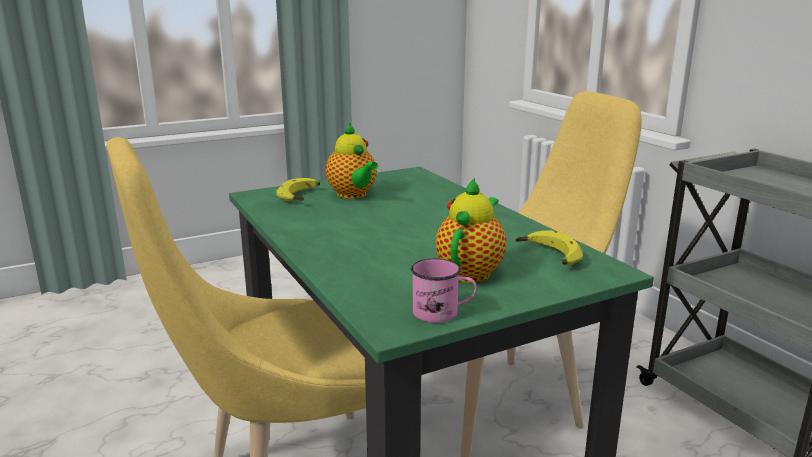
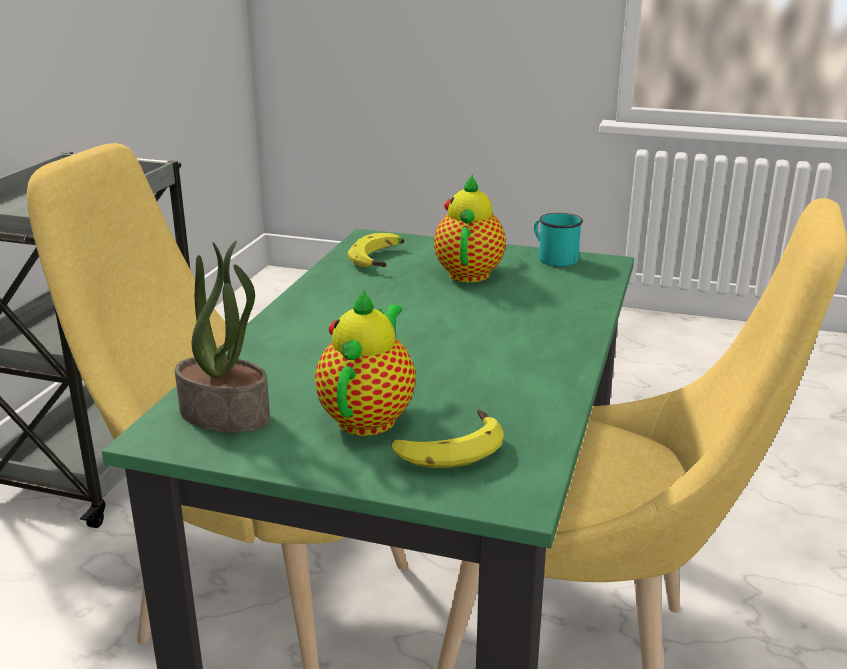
camera: 135 degrees left, 5 degrees up
(407, 180) = (227, 414): none -> potted plant
(443, 313) = (553, 258): pink mug -> turquoise mug
(471, 271) = (469, 272): teapot -> teapot turned 120 degrees clockwise

